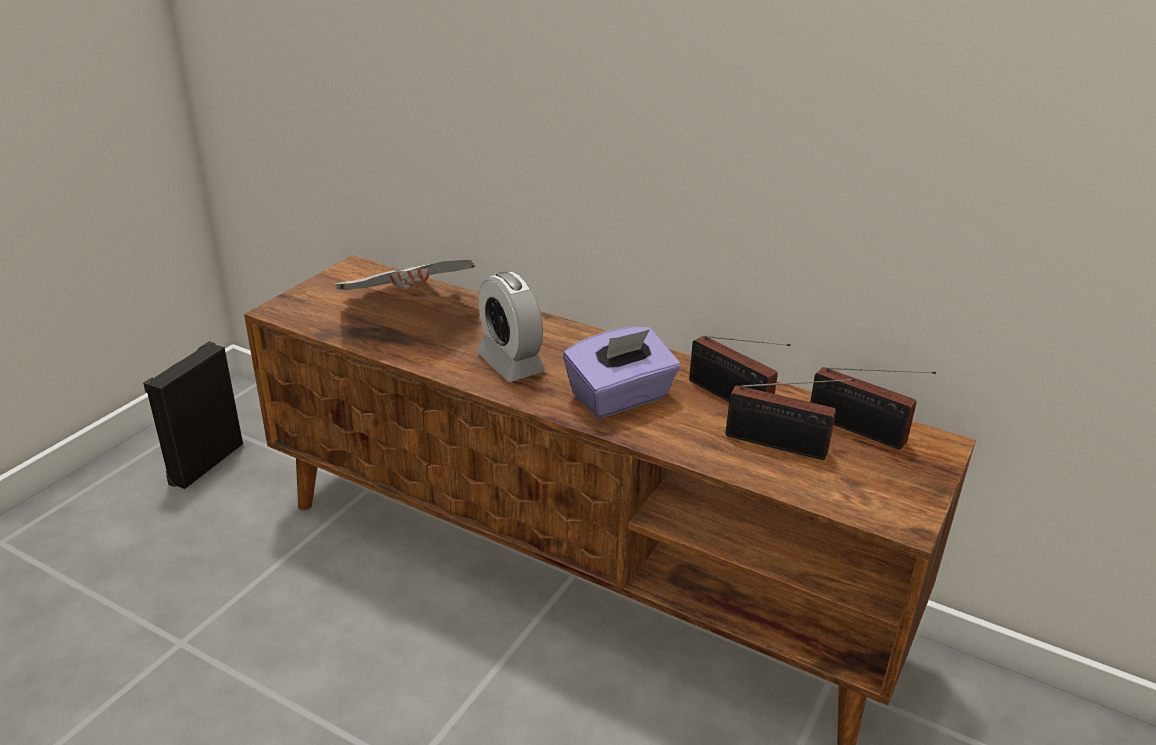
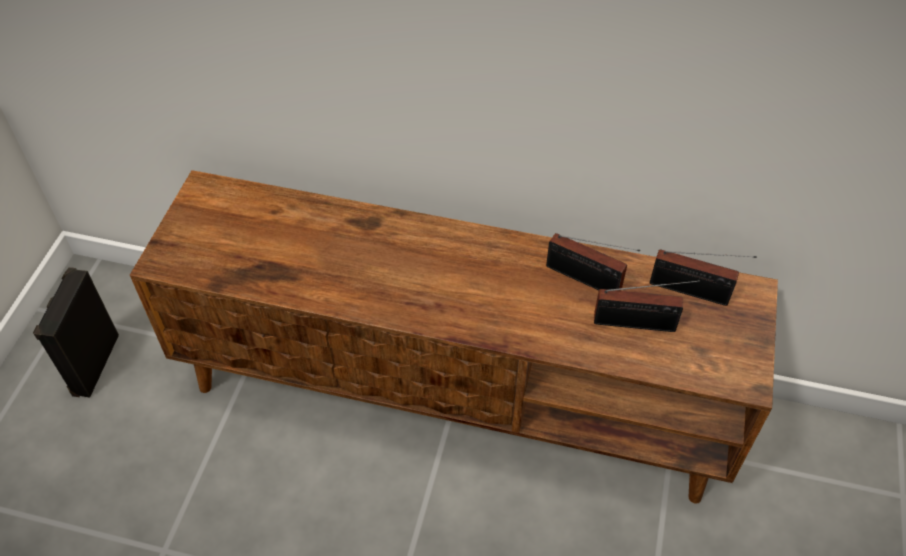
camera: 15 degrees left, 20 degrees up
(407, 311) = (277, 236): newspaper -> none
(510, 363) = (394, 282): alarm clock -> none
(620, 398) = (498, 301): purple tissue box -> none

